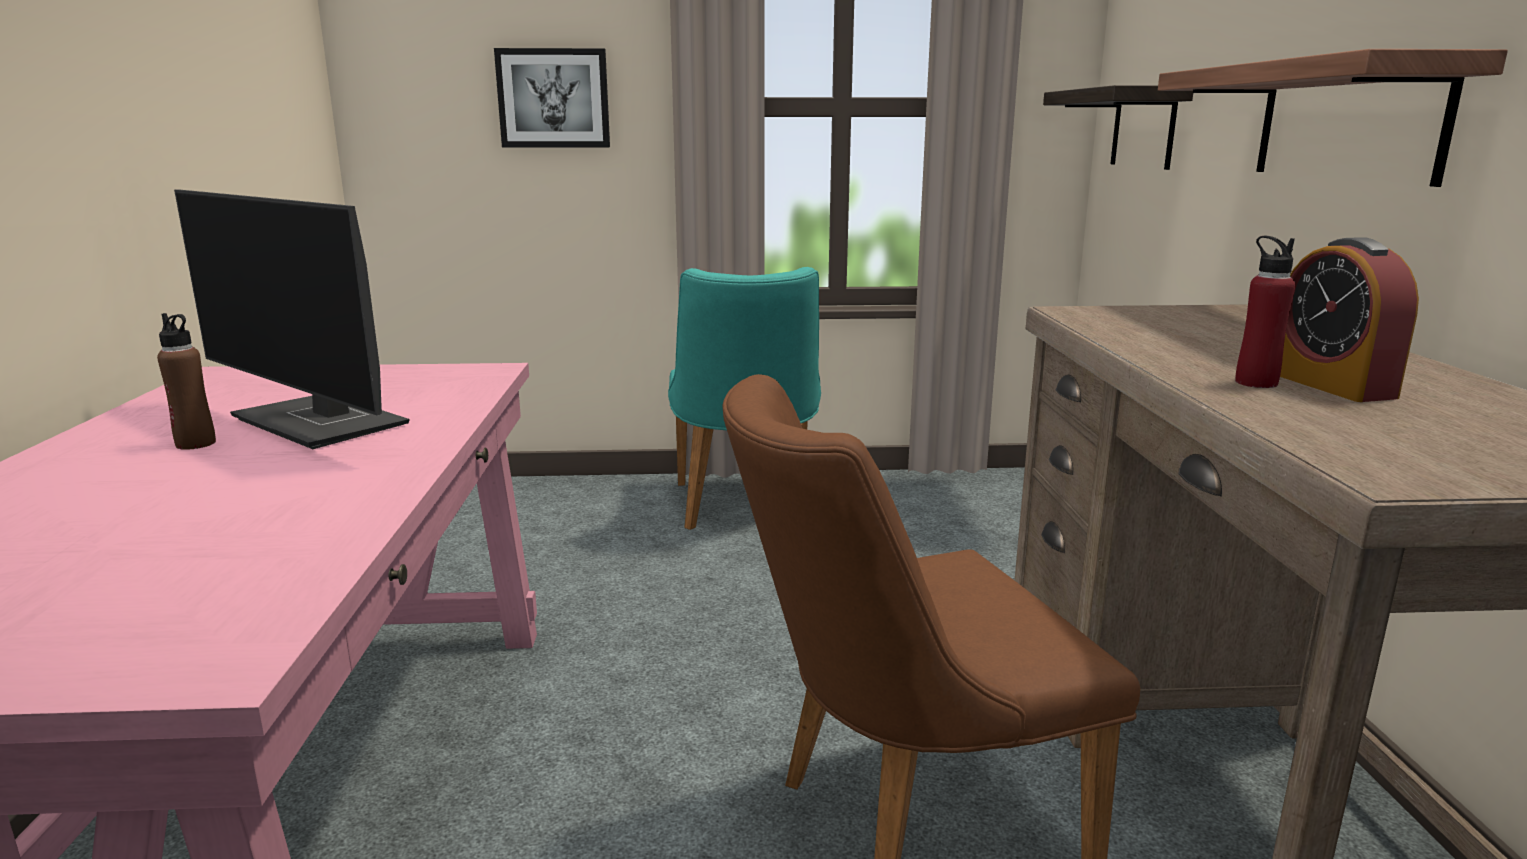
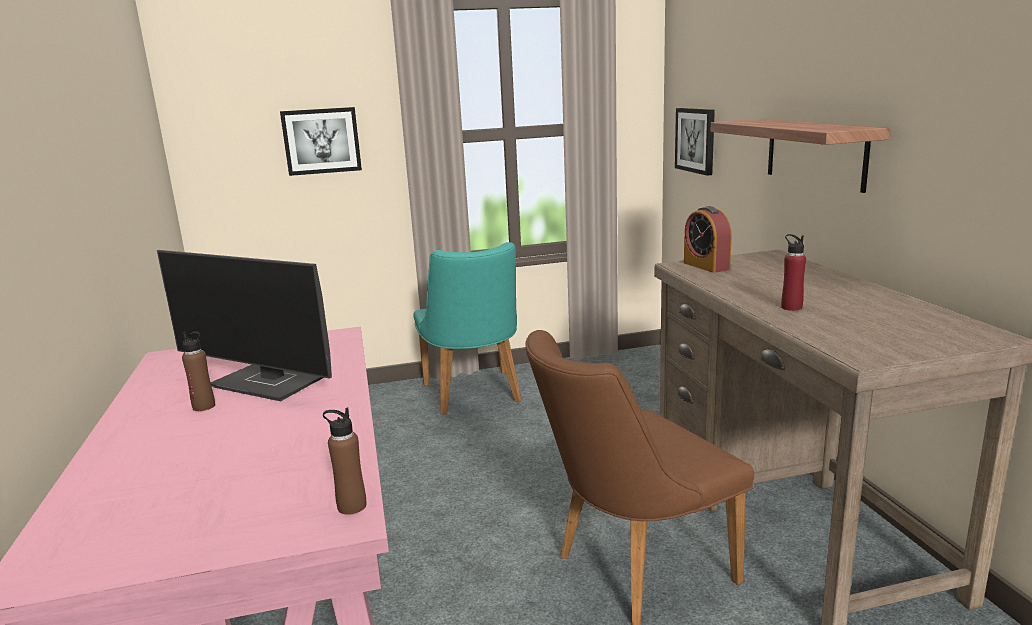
camera: 10 degrees left, 0 degrees up
(254, 634) = (351, 506): none -> brown bottle
(1143, 128) = (696, 140): shelf -> picture
(1330, 385) = (826, 305): alarm clock -> alarm clock (706, 266)

